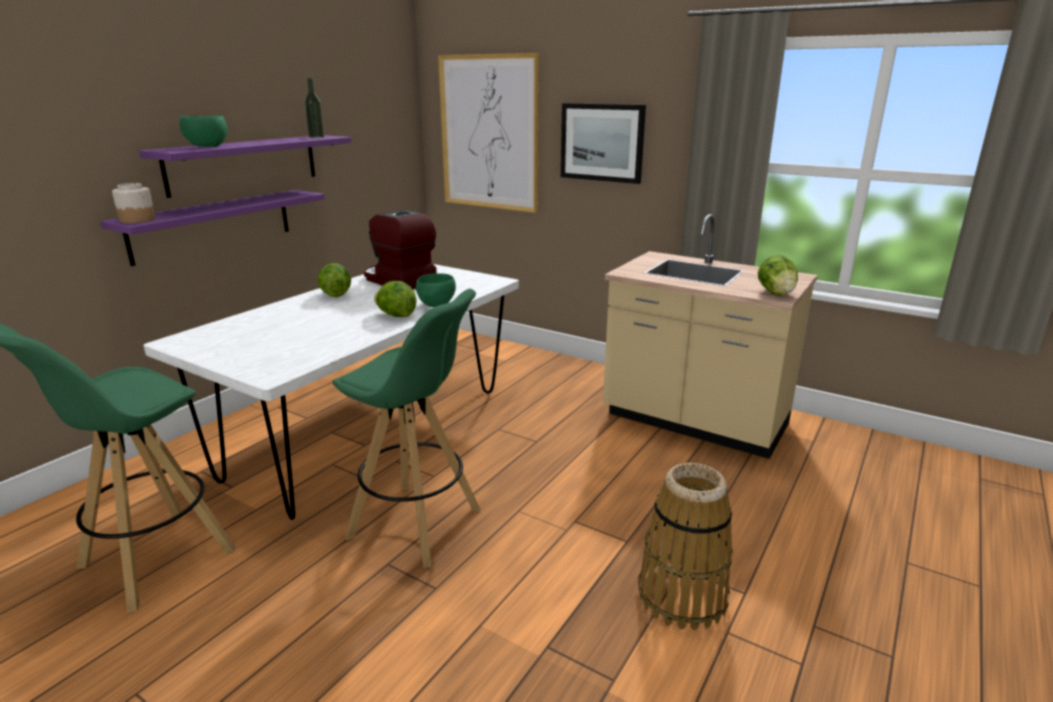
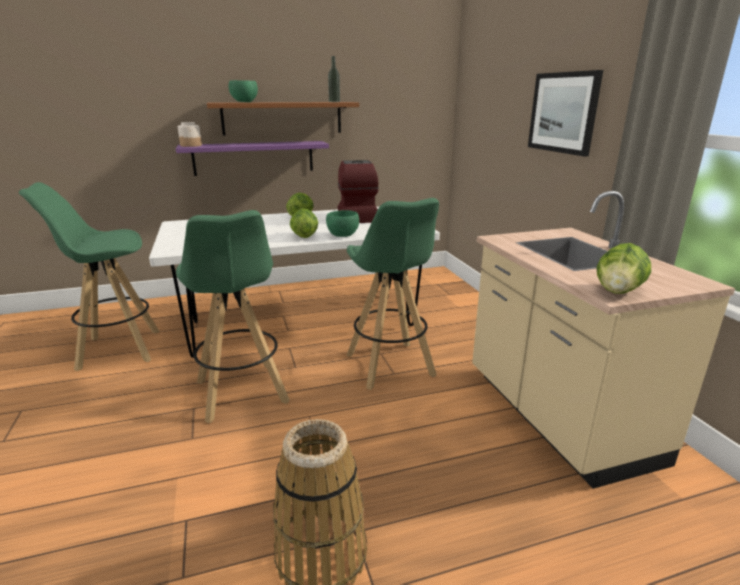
camera: 40 degrees right, 0 degrees up
(244, 164) = (282, 118): purple shelf -> brown shelf
(489, 133) = (489, 106): picture -> none
(524, 437) = (390, 366): none -> green stool

